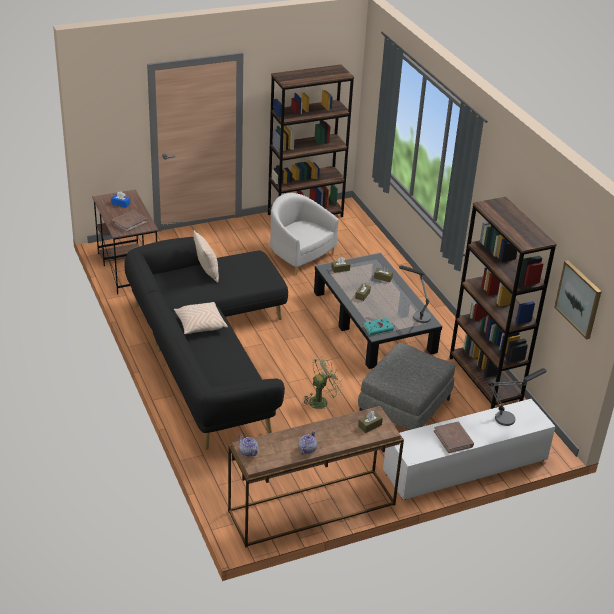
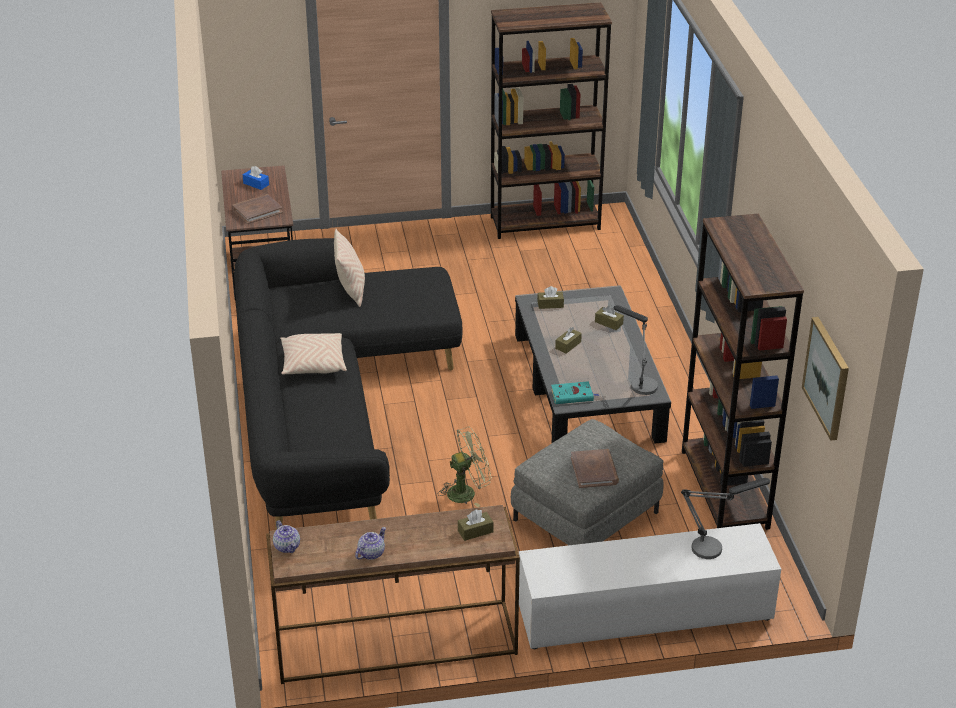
camera: 15 degrees right, 0 degrees up
(299, 255) = (514, 280): white armchair -> none
(453, 439) = (616, 568): brown book -> brown book (594, 471)

